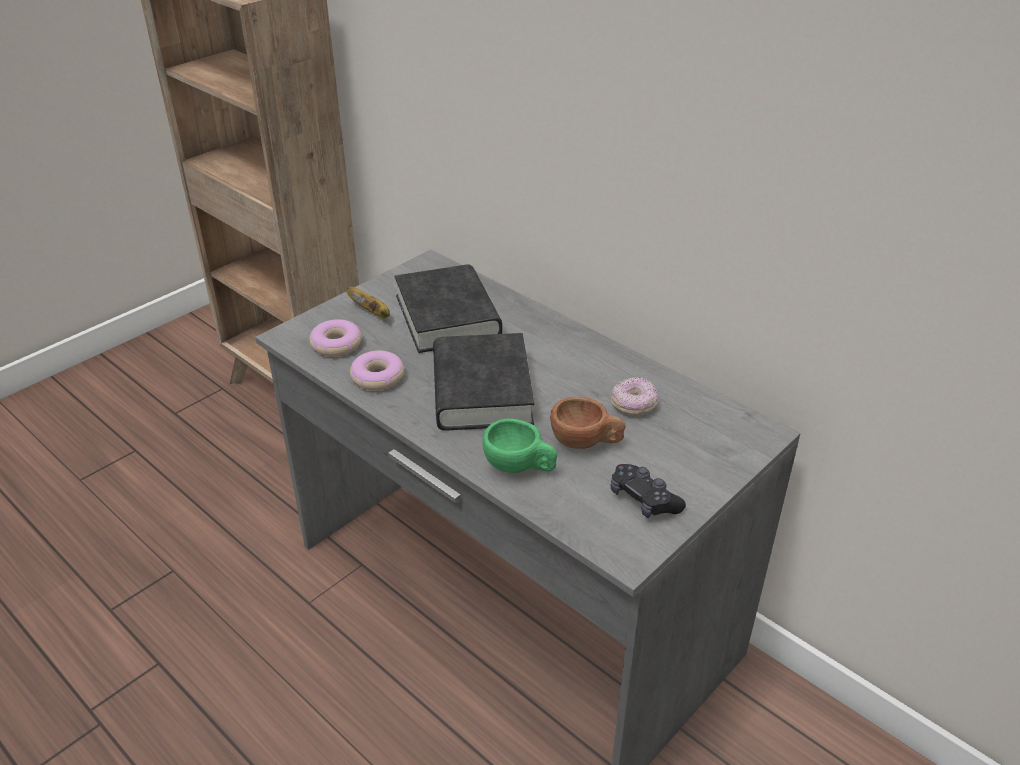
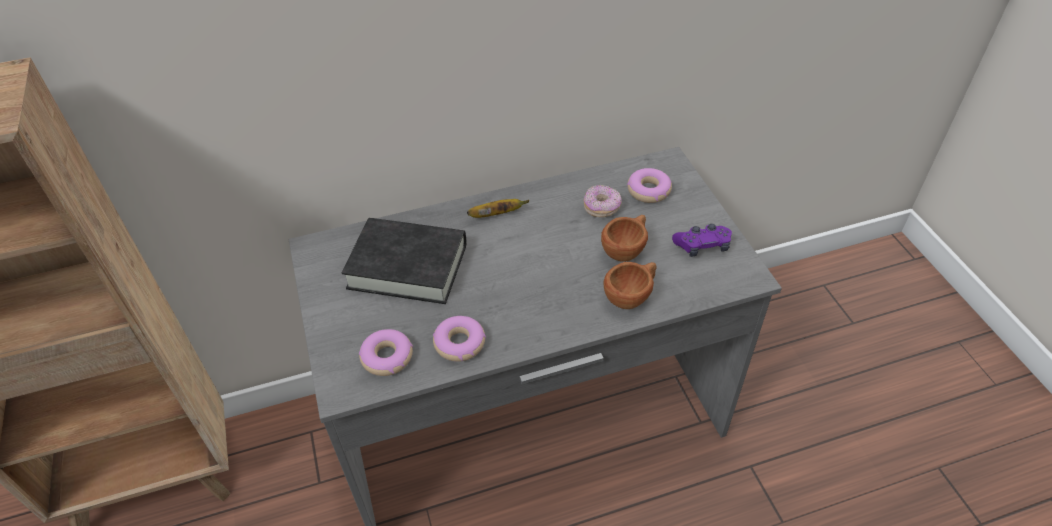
camera: 60 degrees left, 10 degrees up
(372, 313) = (357, 315): banana -> banana (497, 215)
(481, 391) = (527, 283): black book -> none
(520, 466) = (631, 295): green cup -> brown cup
(644, 500) = (702, 246): black game controller -> purple game controller
(695, 431) = (648, 191): none -> donut

